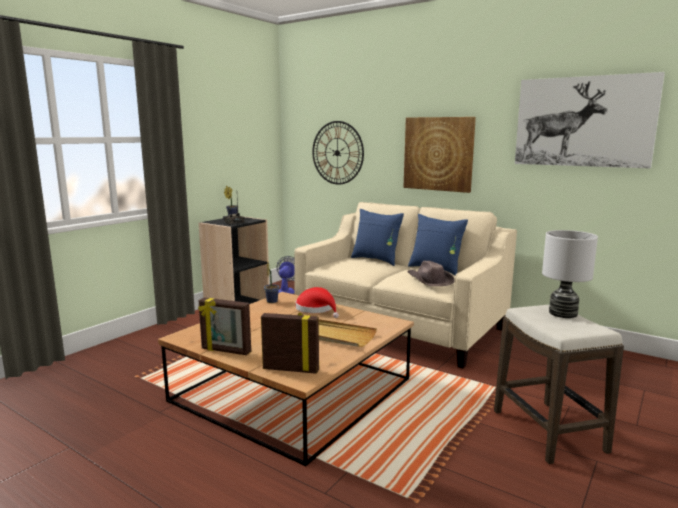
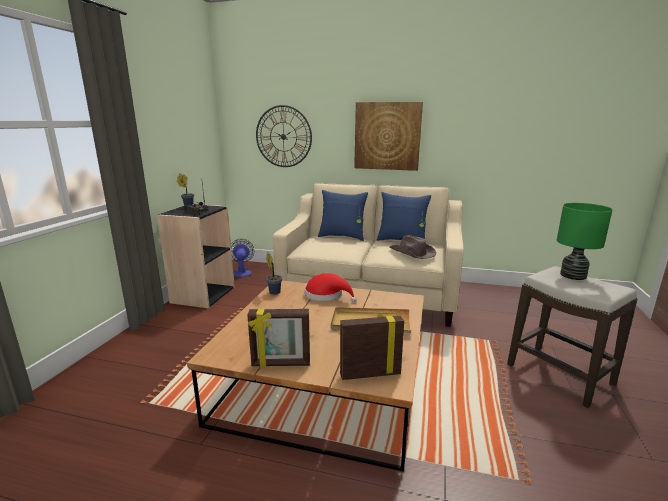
camera: 20 degrees left, 5 degrees up
(562, 313) = (573, 275): grey table lamp -> green table lamp
(583, 122) = (518, 107): picture -> none

